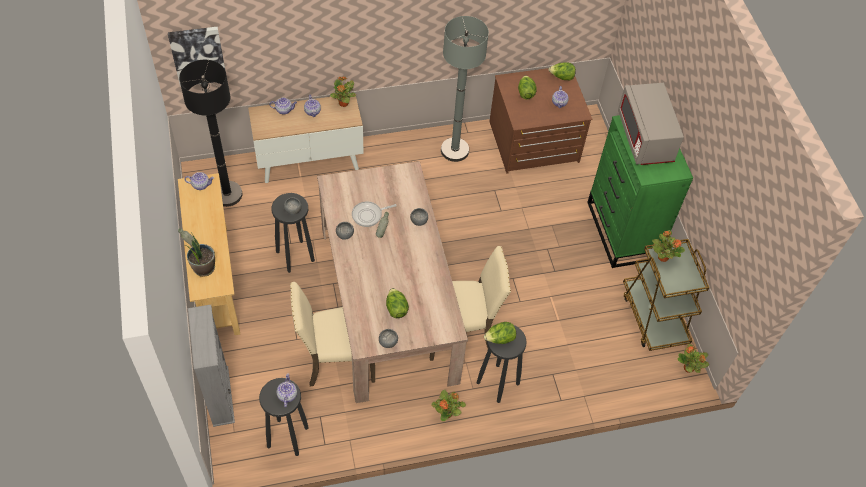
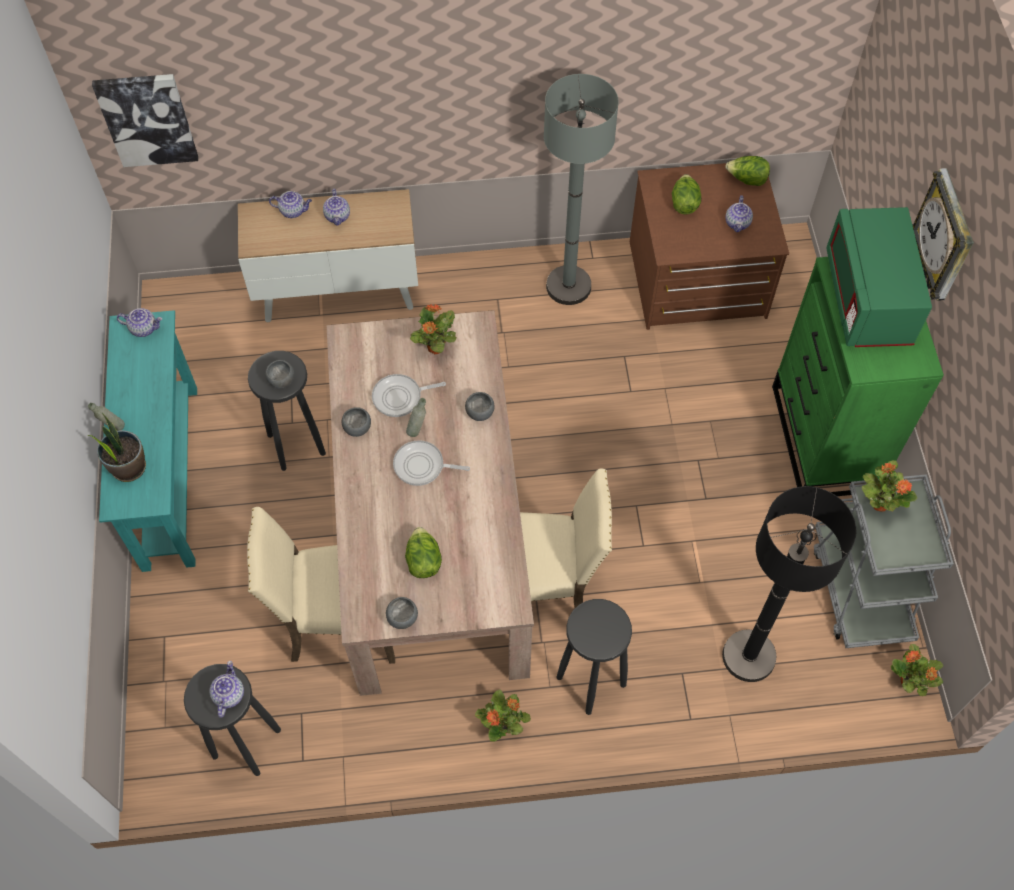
camera: 10 degrees right, 5 degrees up
(216, 281) = (169, 476): beige console table -> turquoise console table
(220, 396) = (151, 666): grey bookcase -> none
(227, 194) = (205, 337): black floor lamp -> black floor lamp (748, 656)
(343, 104) = (388, 205): potted plant -> potted plant (435, 348)
(388, 254) = (422, 466): none -> frying pan
(500, 339) = (588, 625): lettuce -> none
(644, 138) = (867, 299): grey microwave -> green microwave
(654, 317) = (861, 588): brown cart -> grey cart
(686, 98) = (944, 239): none -> wall clock

